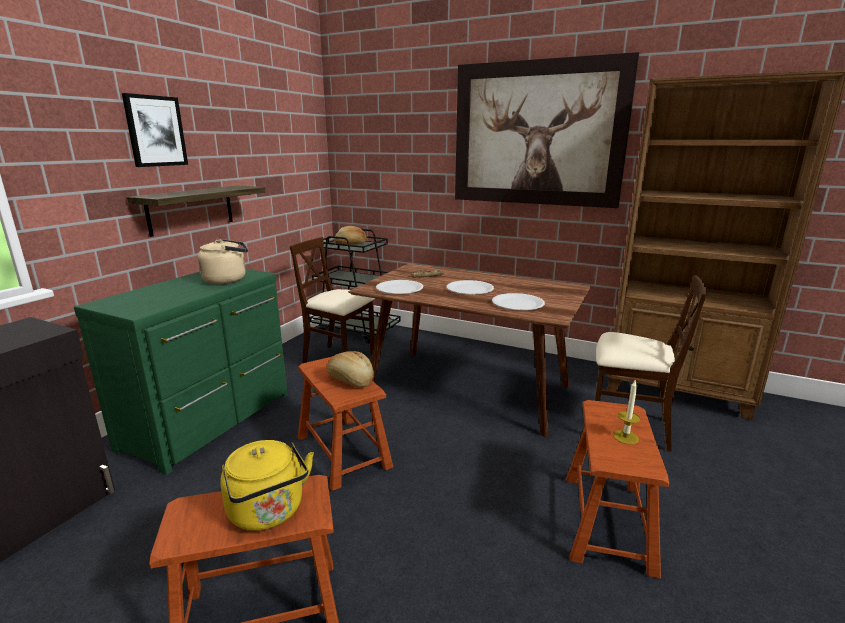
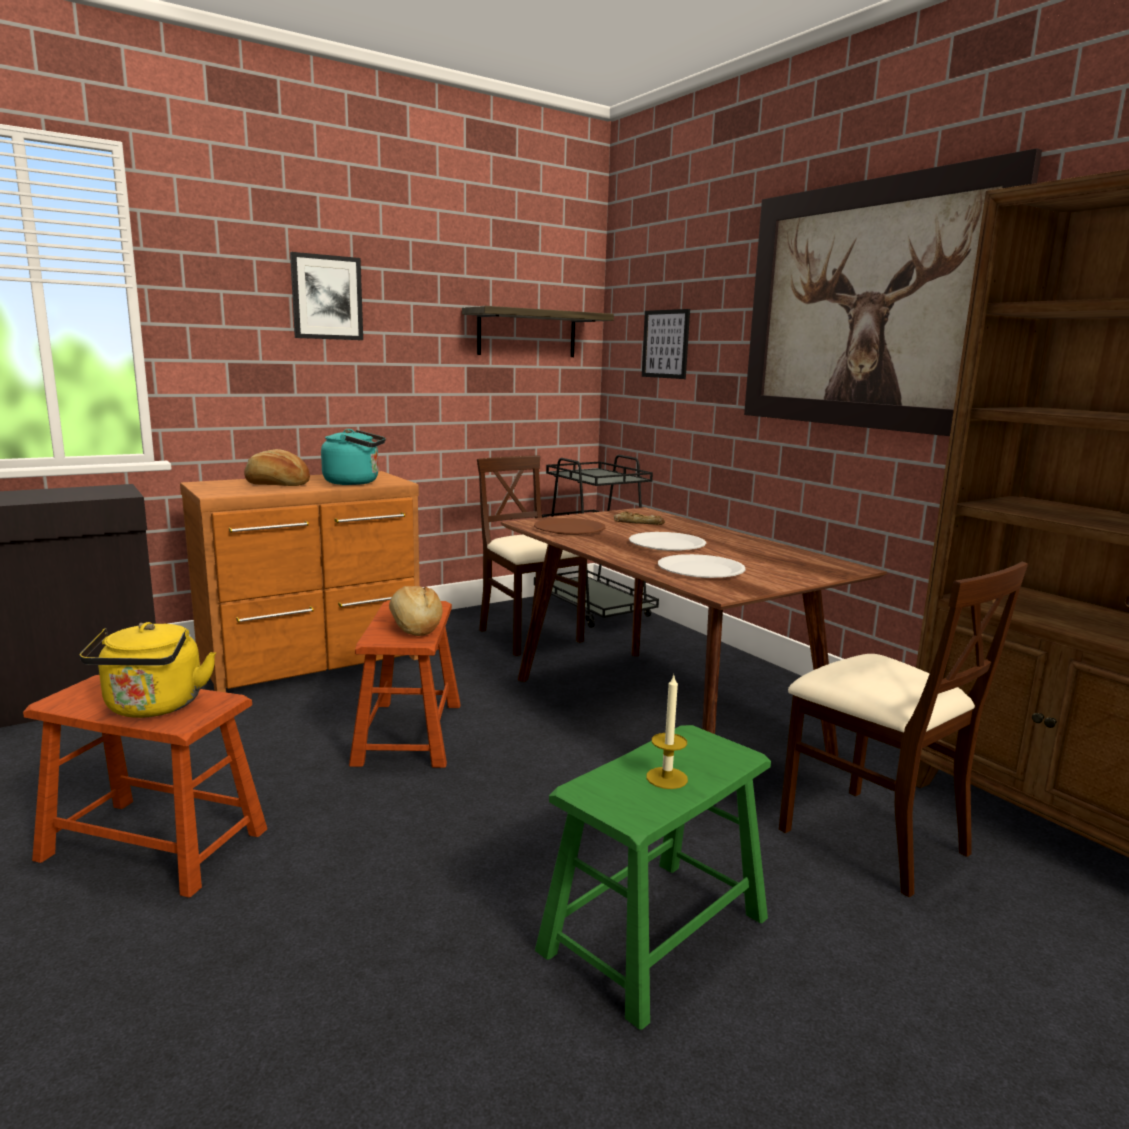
camera: 30 degrees right, 5 degrees down
(191, 209) = (361, 397): shelf -> shelf (527, 333)
(212, 420) = (314, 663): green dresser -> brown dresser
(228, 280) = (355, 482): beige kettle -> turquoise kettle
(351, 243) = (599, 475): bread -> bread (277, 484)
(385, 155) = (665, 344): none -> picture
(399, 288) = (569, 529): white plate -> brown plate
(607, 521) = (655, 934): brown stool -> green stool

